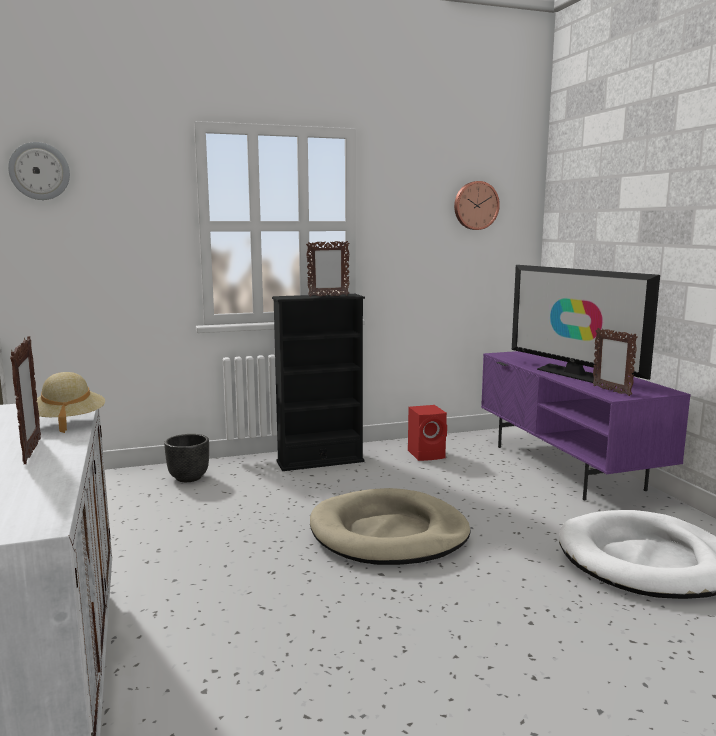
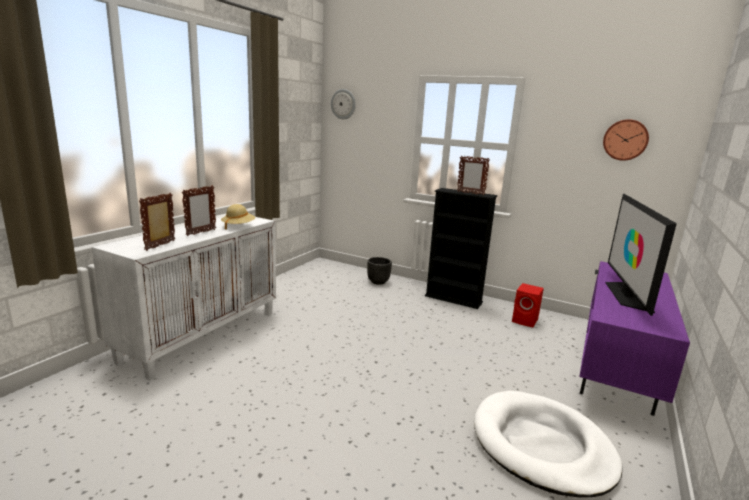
camera: 45 degrees right, 5 degrees up
(389, 534) = (416, 348): beige dog bed -> none
(611, 391) = (616, 314): picture frame -> picture frame (161, 245)

